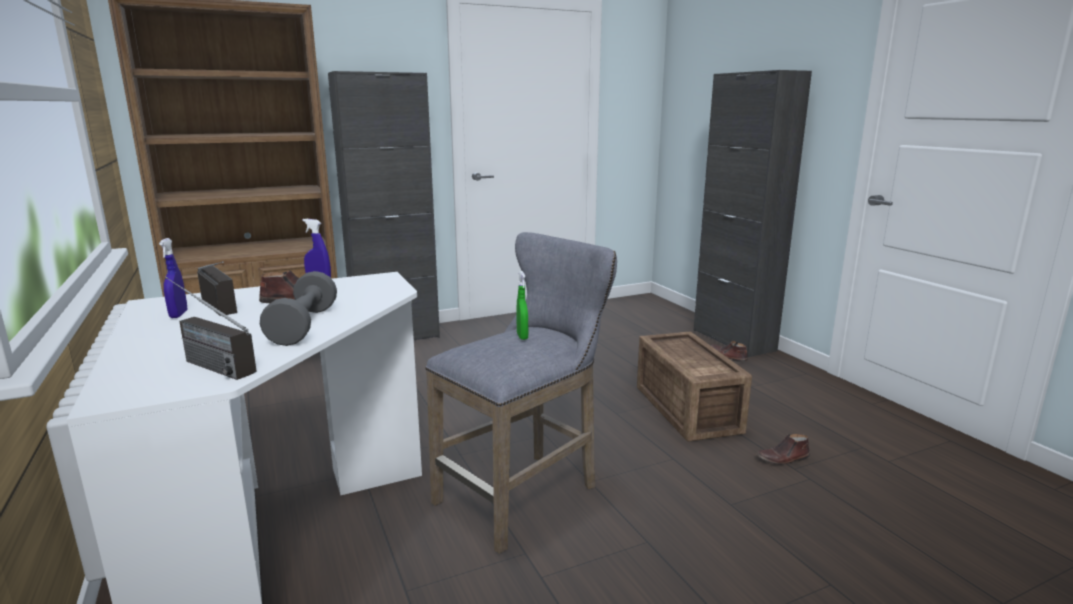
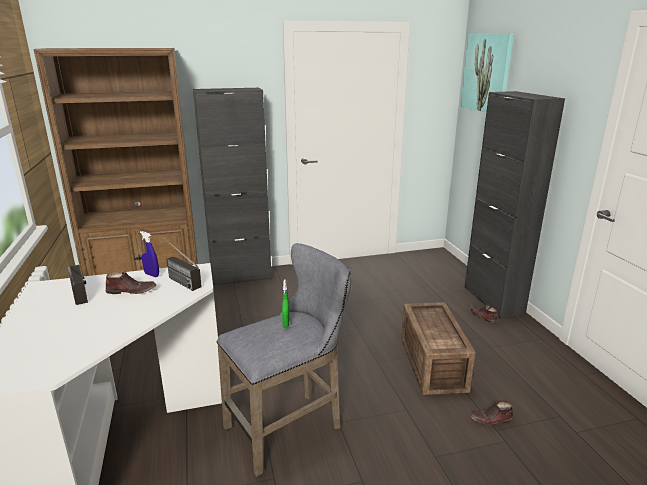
camera: 10 degrees right, 5 degrees up
(178, 314) = (52, 301): blue spray bottle -> none
(204, 363) = (47, 354): radio -> radio (177, 279)
(303, 326) = (122, 321): grey dumbbell -> none
(699, 61) = (486, 73): none -> picture

